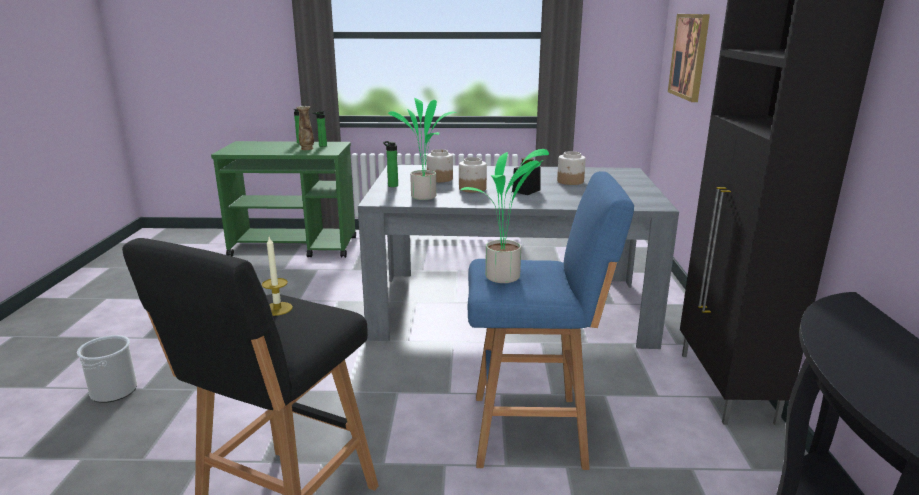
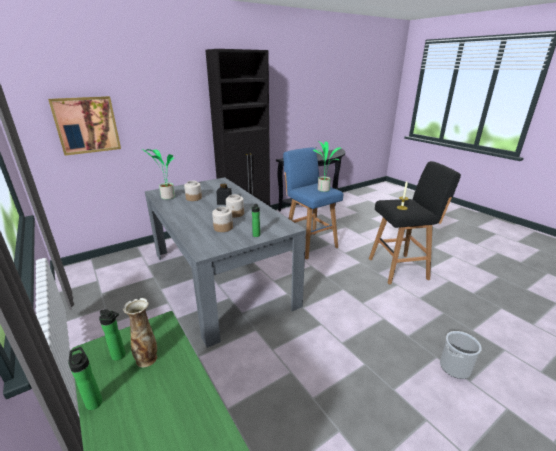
camera: 125 degrees left, 5 degrees up
(425, 196) = (265, 220): potted plant -> potted plant (167, 197)

